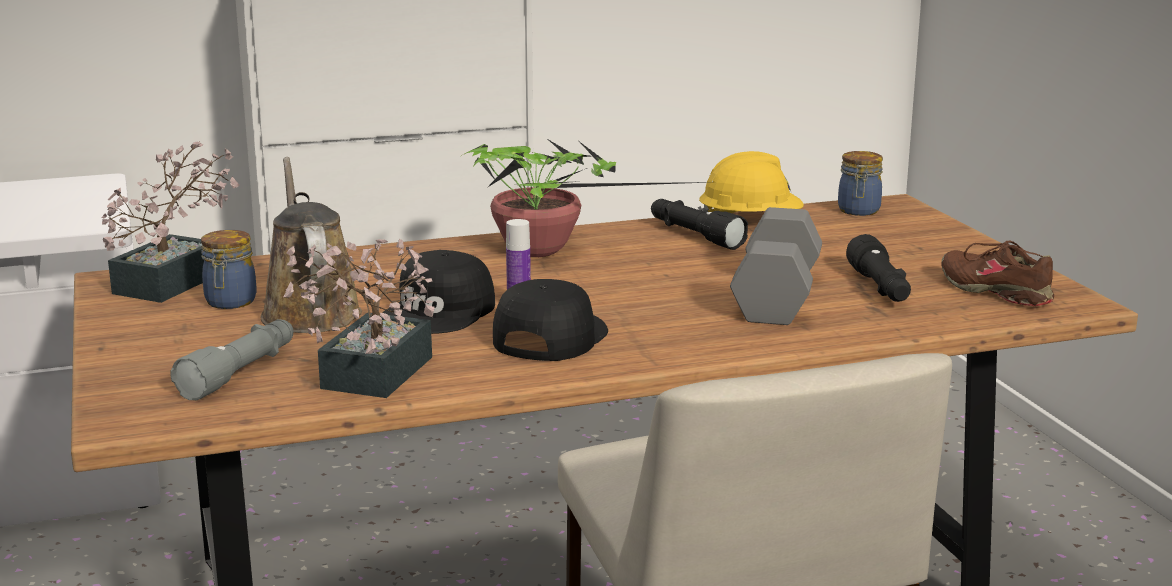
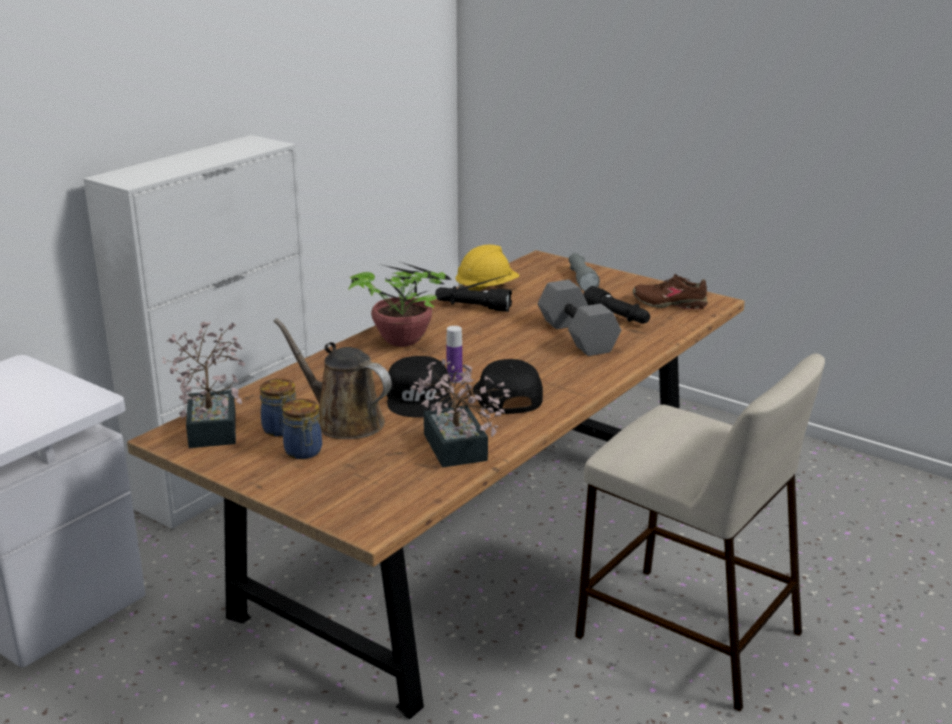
camera: 35 degrees left, 5 degrees up
(241, 373) = (379, 473): grey flashlight -> grey flashlight (581, 279)
(858, 211) = (531, 268): jar -> jar (304, 452)

